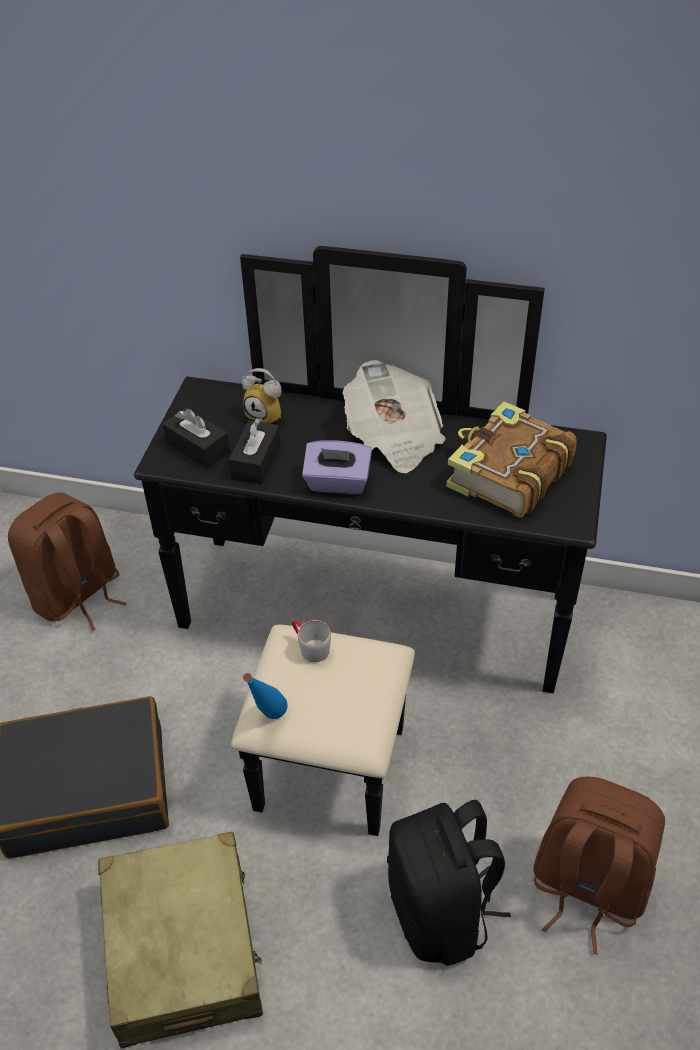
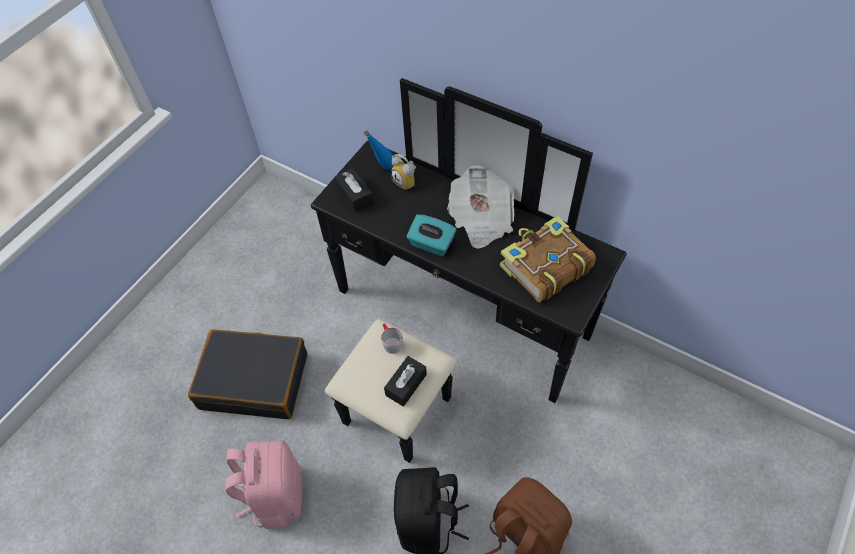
camera: 20 degrees right, 10 degrees up
(77, 595) = (288, 253): brown backpack -> none
(184, 949) = (276, 495): beige suitcase -> pink backpack
(256, 461) = (387, 215): black tissue box -> black tissue box (406, 385)
(268, 721) = (348, 384): blue bottle -> blue bottle (382, 169)
(337, 483) = (431, 244): purple tissue box -> turquoise tissue box

